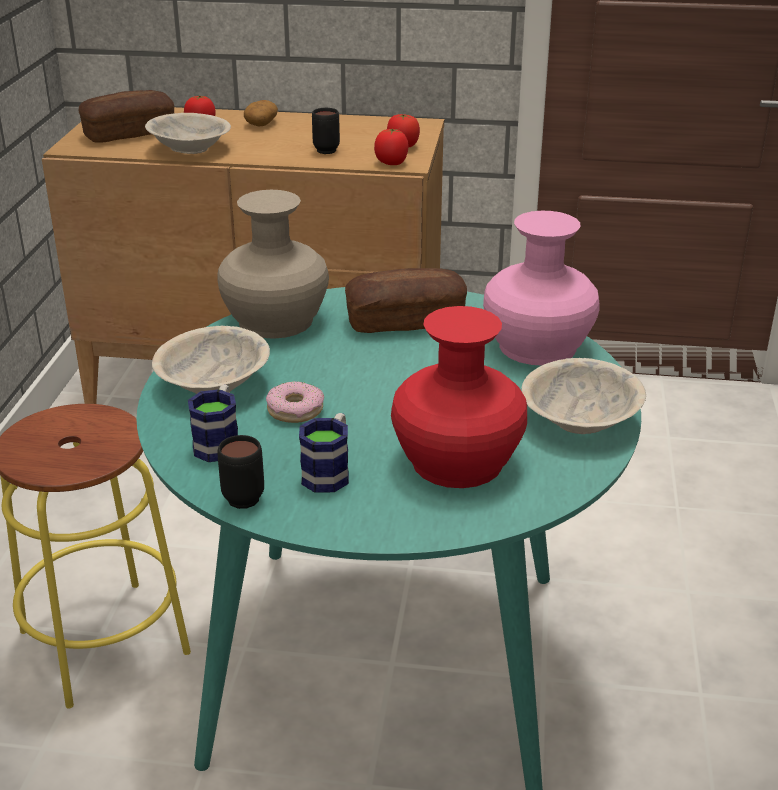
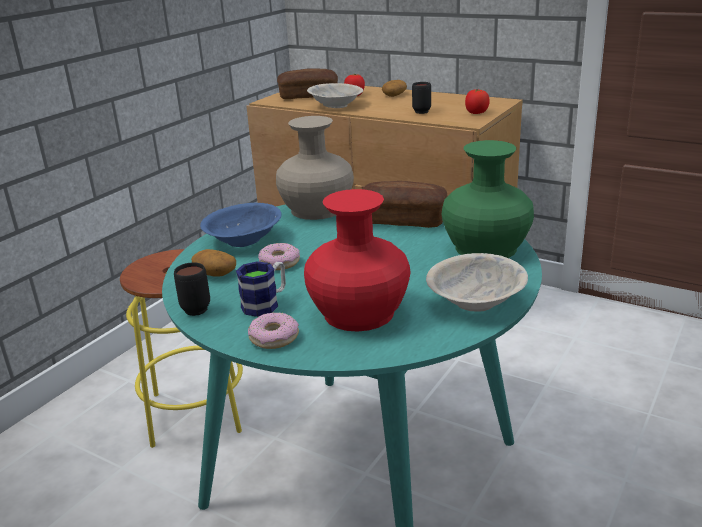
camera: 25 degrees right, 5 degrees down
(214, 384) = (244, 240): beige bowl -> blue bowl
(219, 442) = (215, 274): mug -> potato
(381, 516) = (274, 337): none -> donut
(391, 163) = (459, 121): tomato -> none
(537, 346) = (486, 248): pink vase -> green vase

